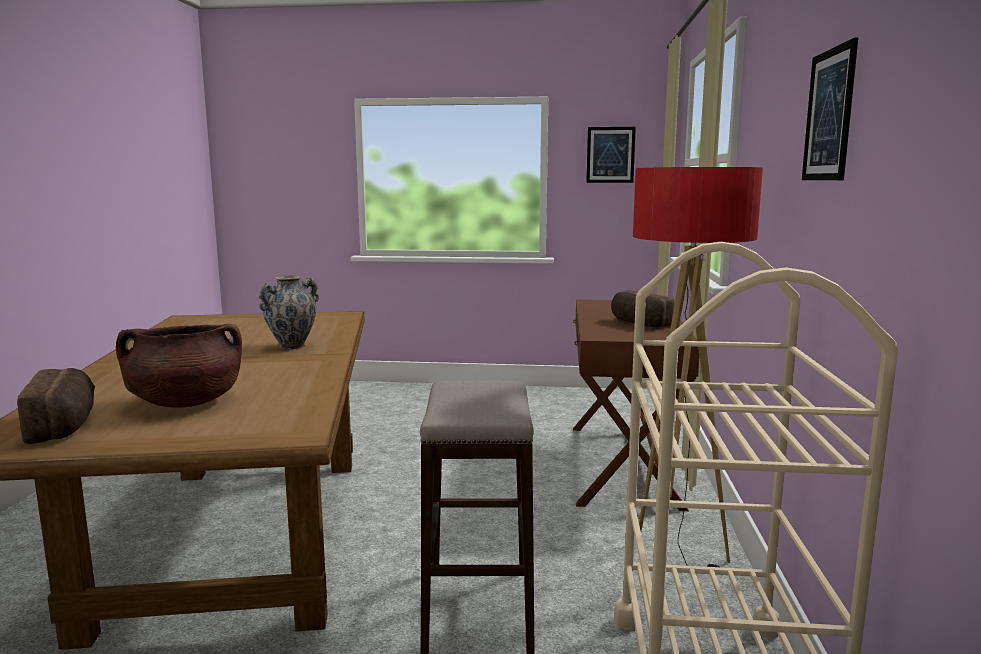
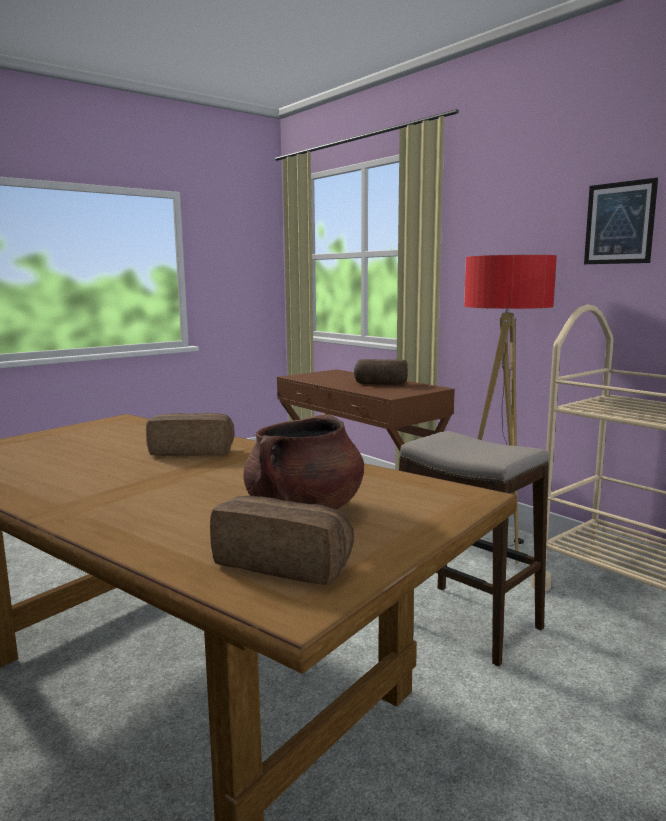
camera: 45 degrees left, 0 degrees up
(292, 346) = (192, 451): vase -> bread
(610, 155) = (234, 249): picture -> none

